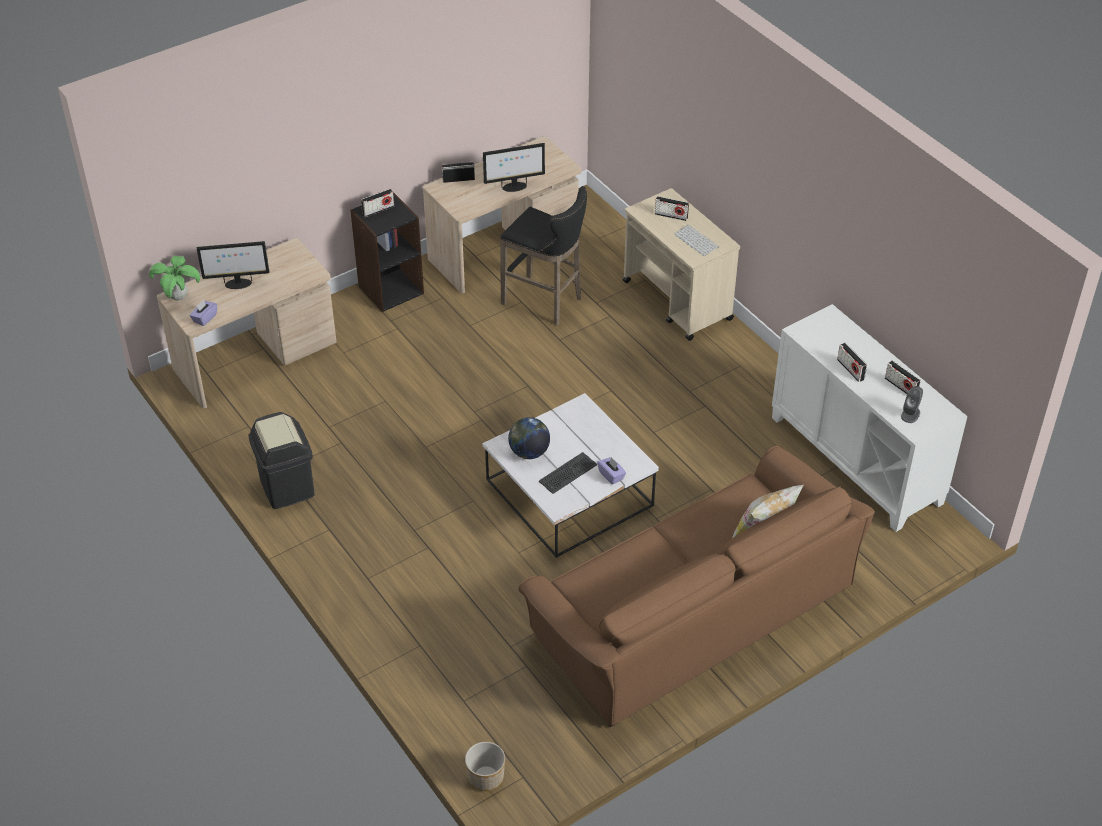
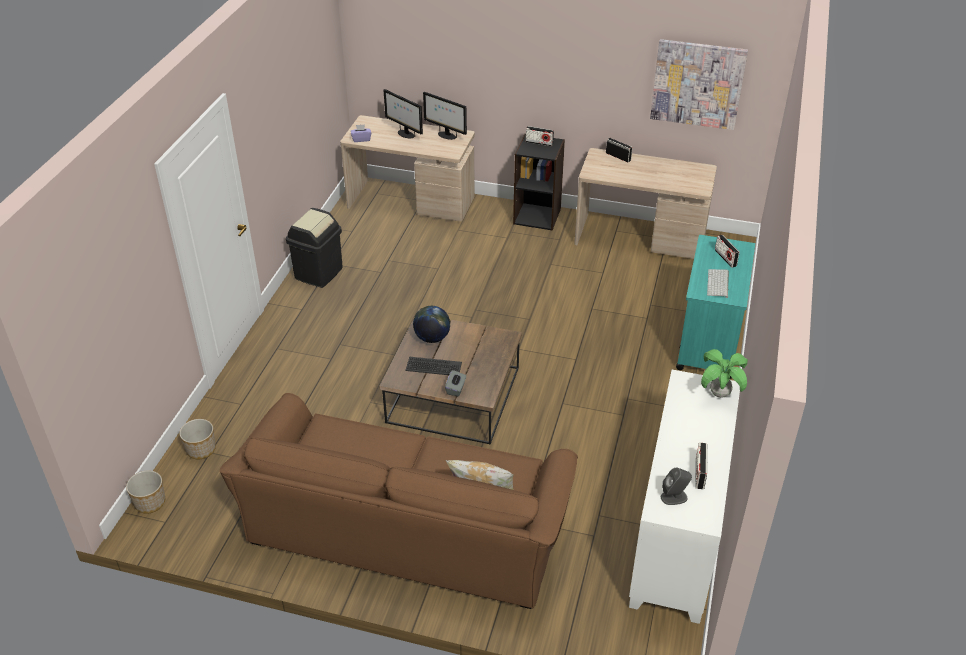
camera: 50 degrees right, 5 degrees down
(178, 297) = (367, 122): potted plant -> potted plant (719, 394)
(452, 706) = (200, 450): none -> planter
(511, 66) = (697, 84): none -> picture
(514, 187) = (646, 180): monitor -> monitor (446, 135)
(545, 302) = (618, 282): black stool -> none
(569, 494) = (452, 395): white coffee table -> brown coffee table
(611, 475) = (456, 389): purple tissue box -> grey tissue box
(677, 301) = (709, 341): beige cart -> turquoise cart
(850, 369) = (678, 432): radio -> none

